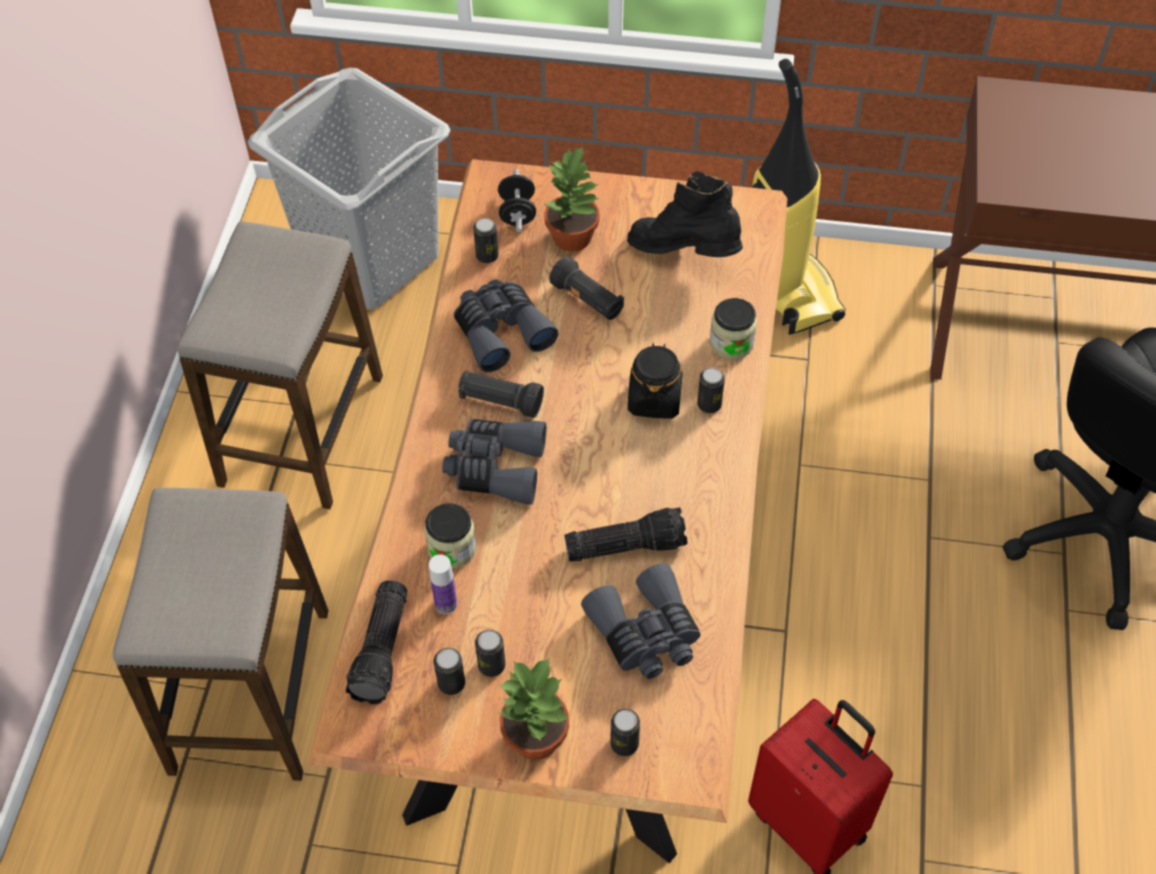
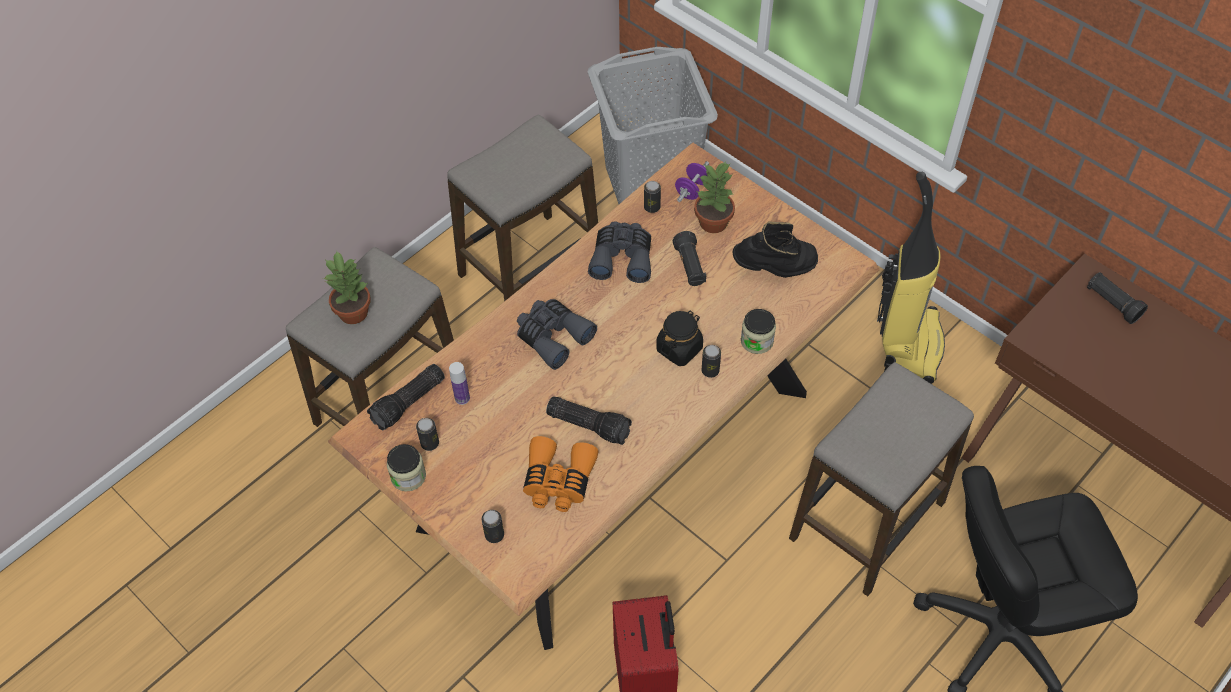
camera: 35 degrees right, 0 degrees up
(452, 548) = (490, 369): jar -> jar (408, 476)
(491, 665) = (459, 447): can -> none
(500, 402) = (587, 300): black flashlight -> black flashlight (1112, 303)
(517, 213) = (692, 190): black dumbbell -> purple dumbbell
(536, 736) = (450, 500): potted plant -> potted plant (354, 312)
(646, 633) = (558, 481): grey binoculars -> orange binoculars
(685, 255) = (775, 270): black boot -> black boot turned 105 degrees clockwise
(894, 498) = (868, 521): none -> stool

